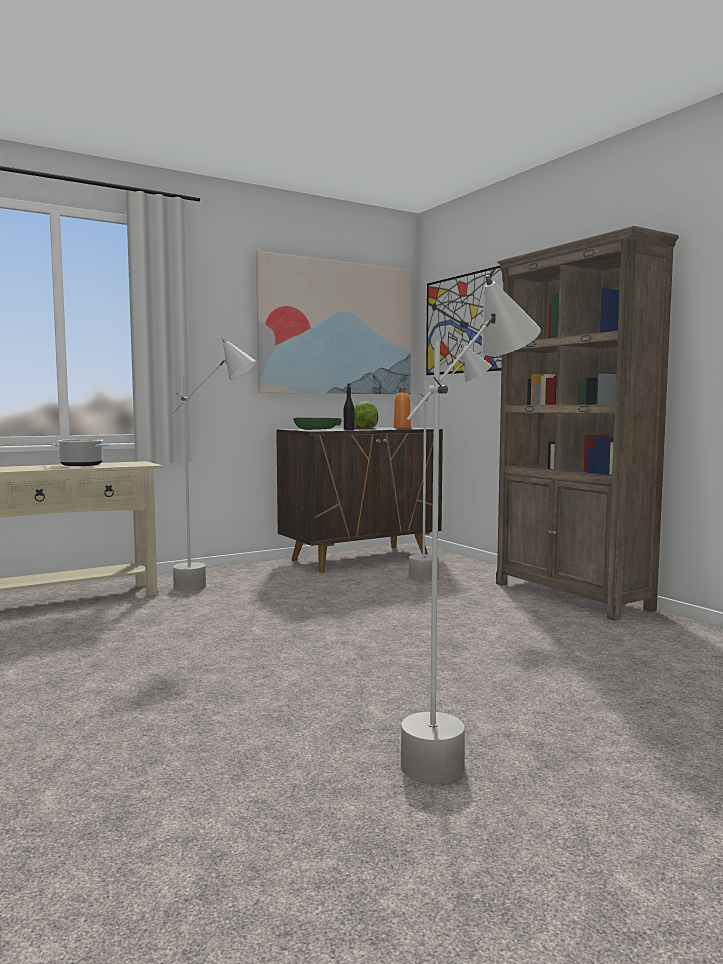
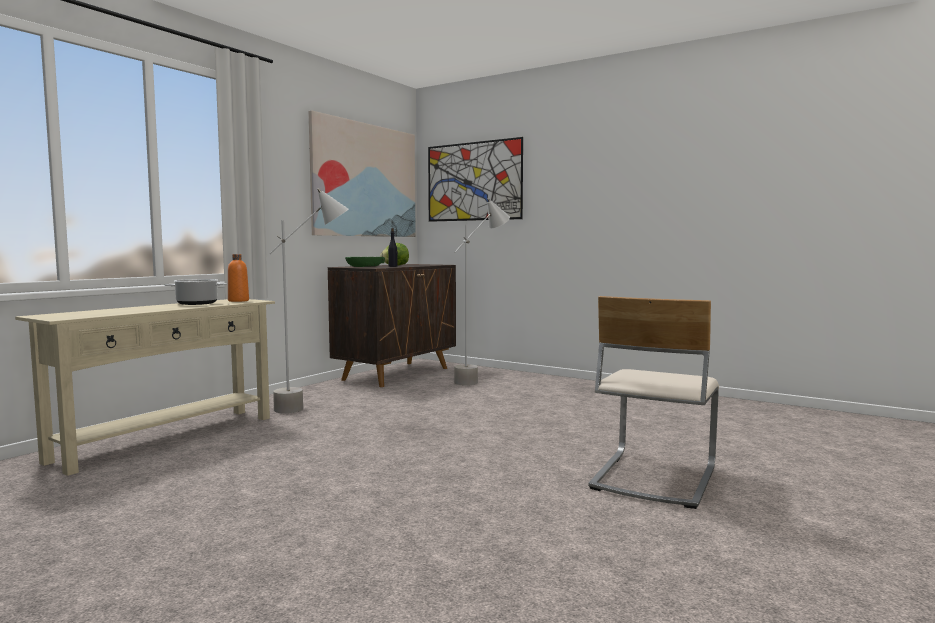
camera: 25 degrees left, 0 degrees up
(402, 428) = (422, 264): orange bottle -> orange bottle (238, 301)
(466, 749) = (652, 478): grey floor lamp -> beige chair
(571, 596) = (582, 384): brown bookcase -> none

